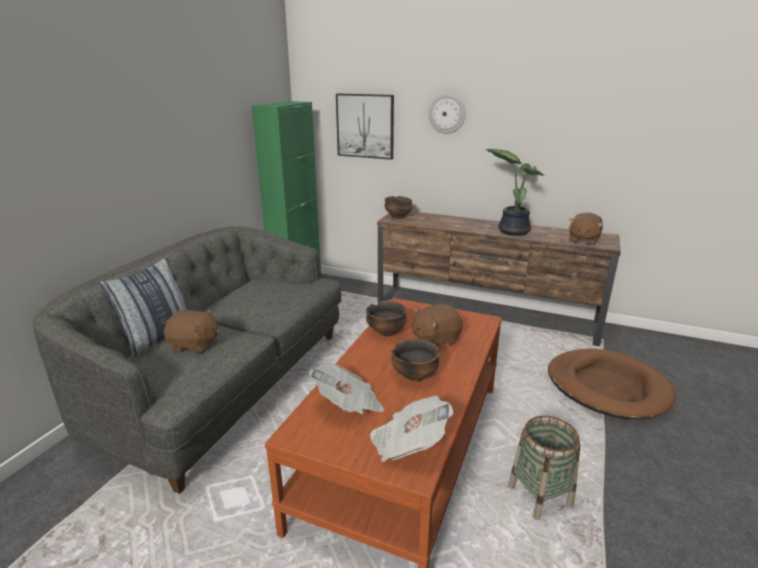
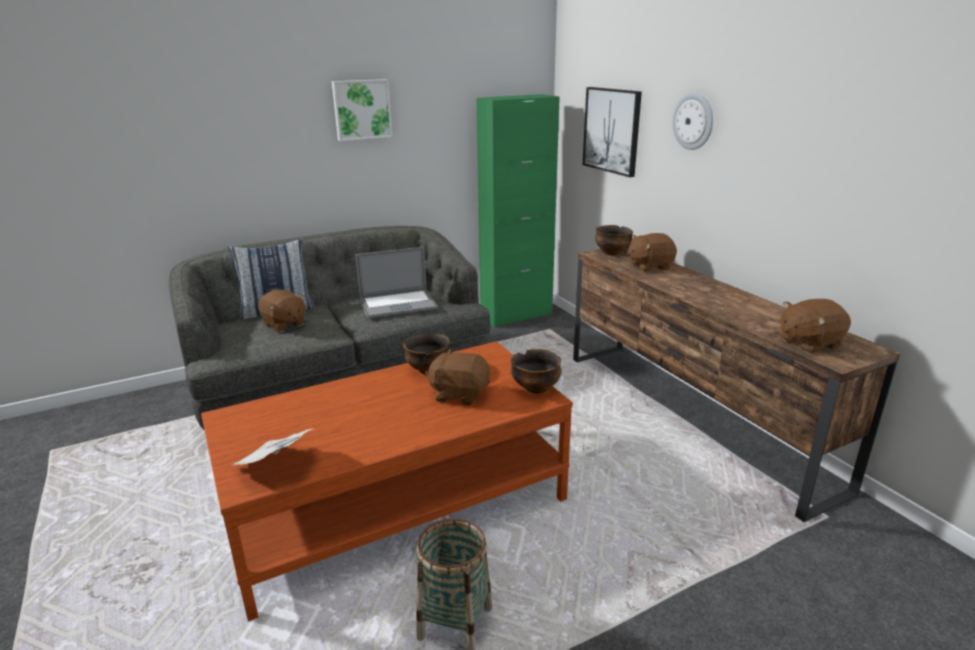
camera: 40 degrees right, 0 degrees up
(171, 121) = (362, 109): none -> picture
(271, 296) = (398, 304): none -> laptop
(348, 405) = (292, 414): newspaper -> none
(414, 375) = (381, 416): bowl -> bowl (536, 388)
(435, 220) = (649, 266): none -> brown plush toy
(512, 231) = (725, 303): potted plant -> none
(607, 387) = (729, 573): brown dog bed -> none

